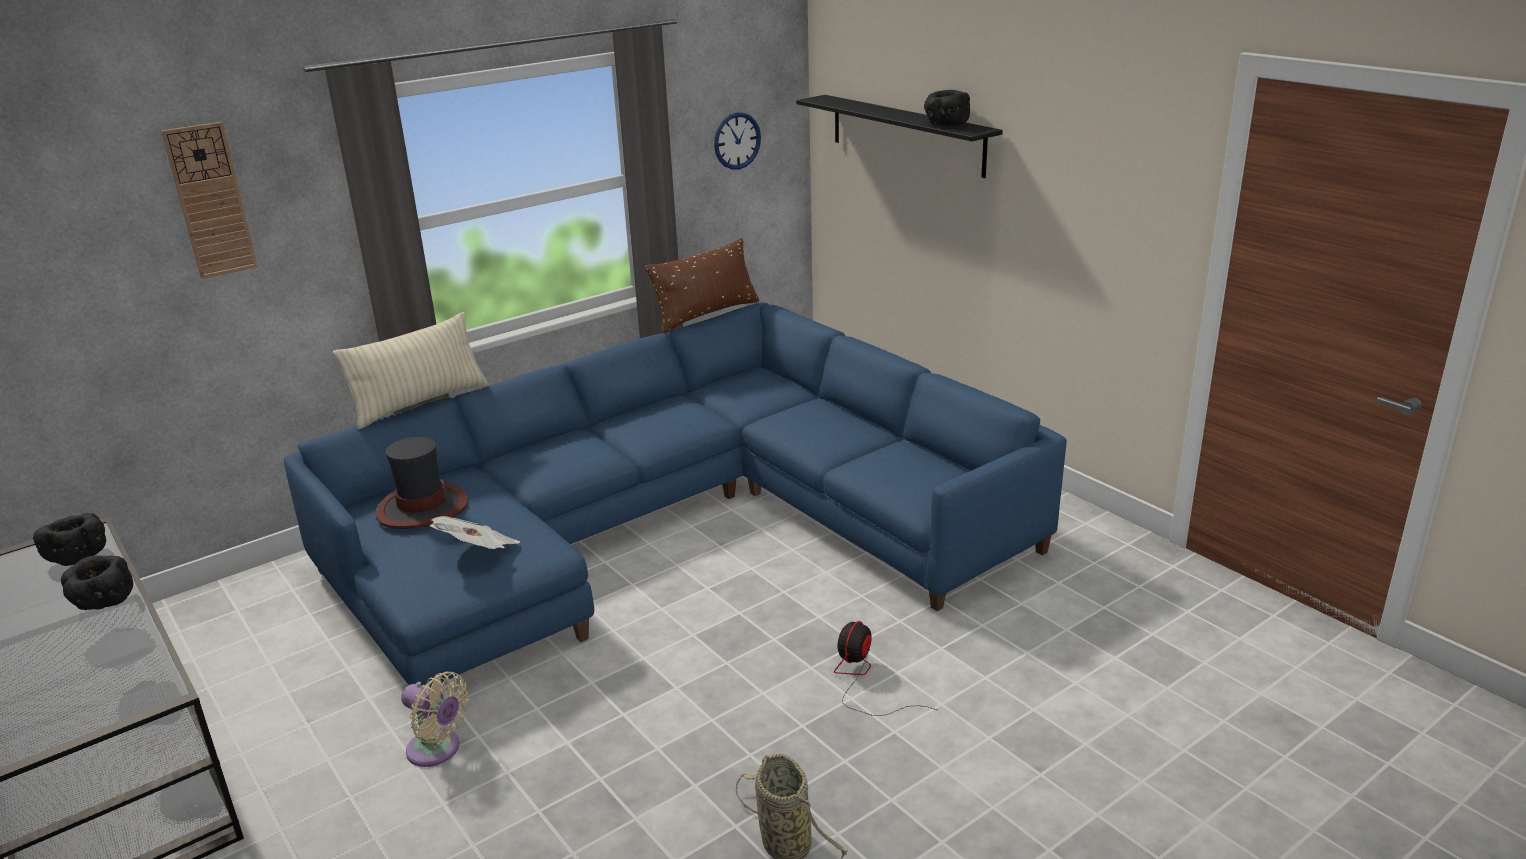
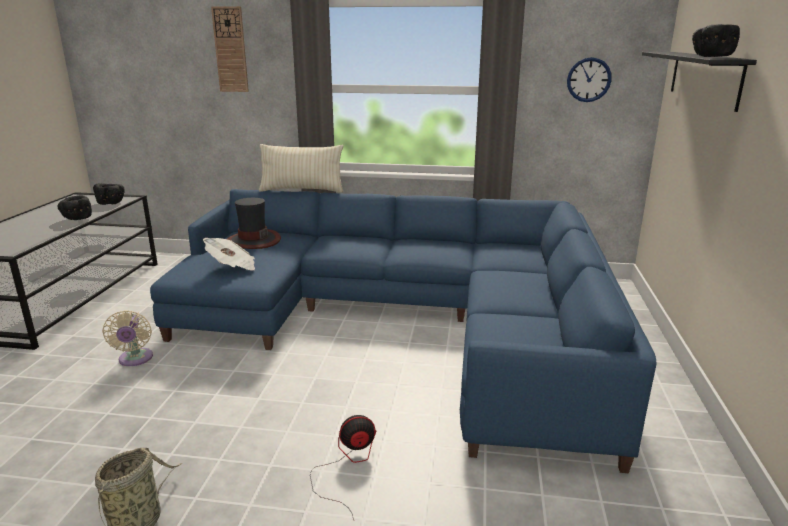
camera: 45 degrees right, 5 degrees down
(706, 315) = (517, 197): brown pillow -> none

